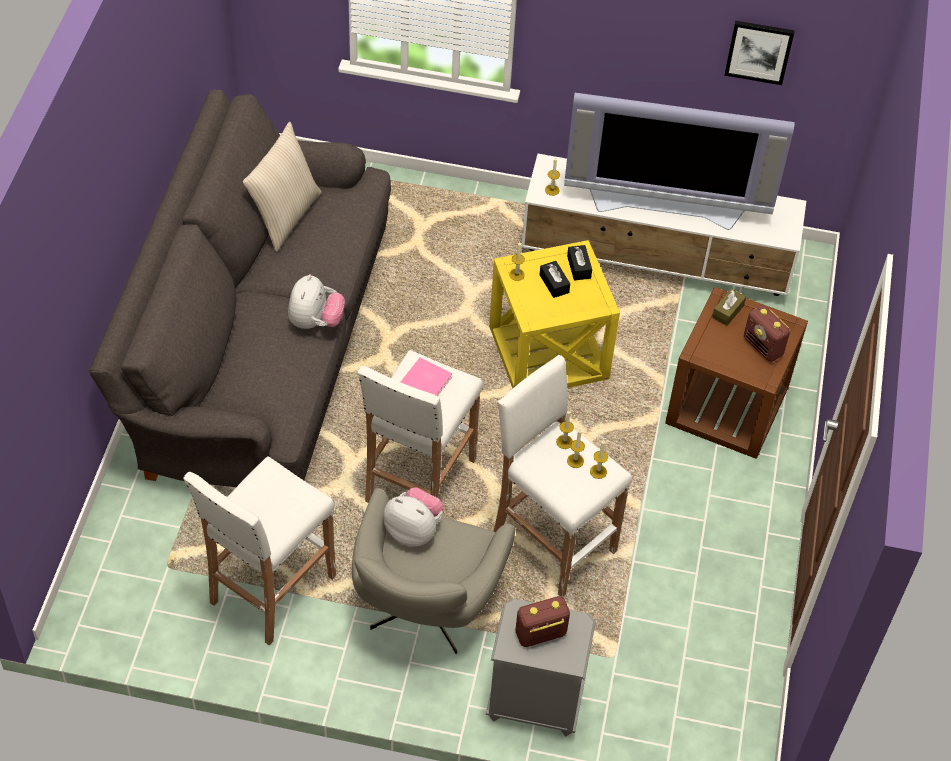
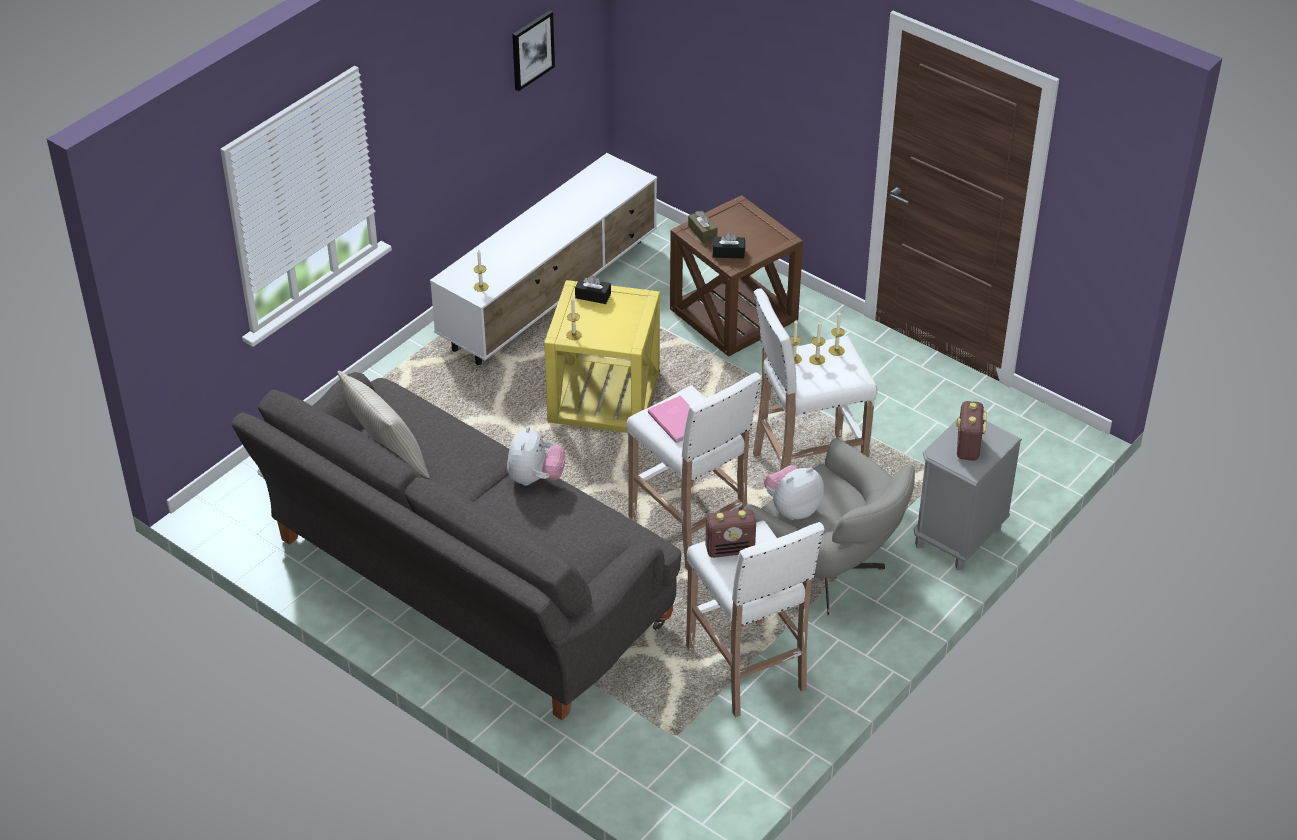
camera: 60 degrees left, 10 degrees down
(315, 321) = (535, 478): plush toy -> plush toy turned 60 degrees clockwise
(554, 284) = (600, 317): black tissue box -> black tissue box (728, 253)
(667, 203) = (549, 227): television -> none
(763, 347) = (752, 227): radio -> radio (730, 549)

